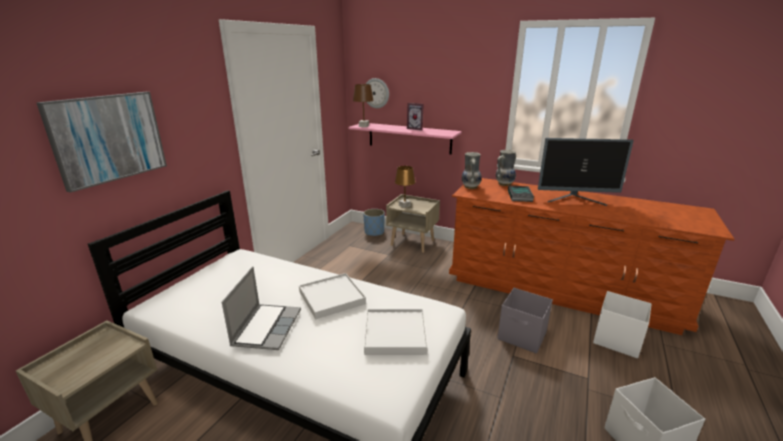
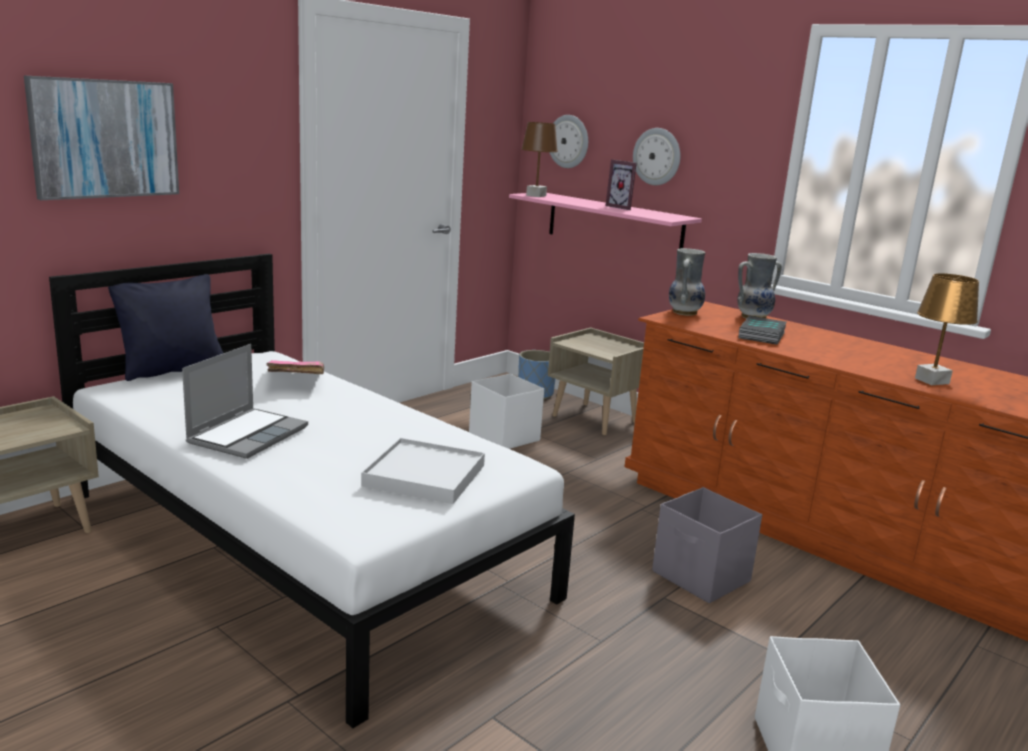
camera: 15 degrees right, 5 degrees down
(184, 280) = (172, 369): none -> black pillow
(270, 271) = (295, 380): none -> pink book
(332, 297) = (364, 422): white tray -> none
(404, 206) = (584, 344): brown table lamp -> brown table lamp (932, 381)
(432, 99) = (657, 156): none -> wall clock
(575, 200) = (864, 354): monitor -> none
(616, 340) = (882, 619): white storage box -> white storage box (504, 436)

